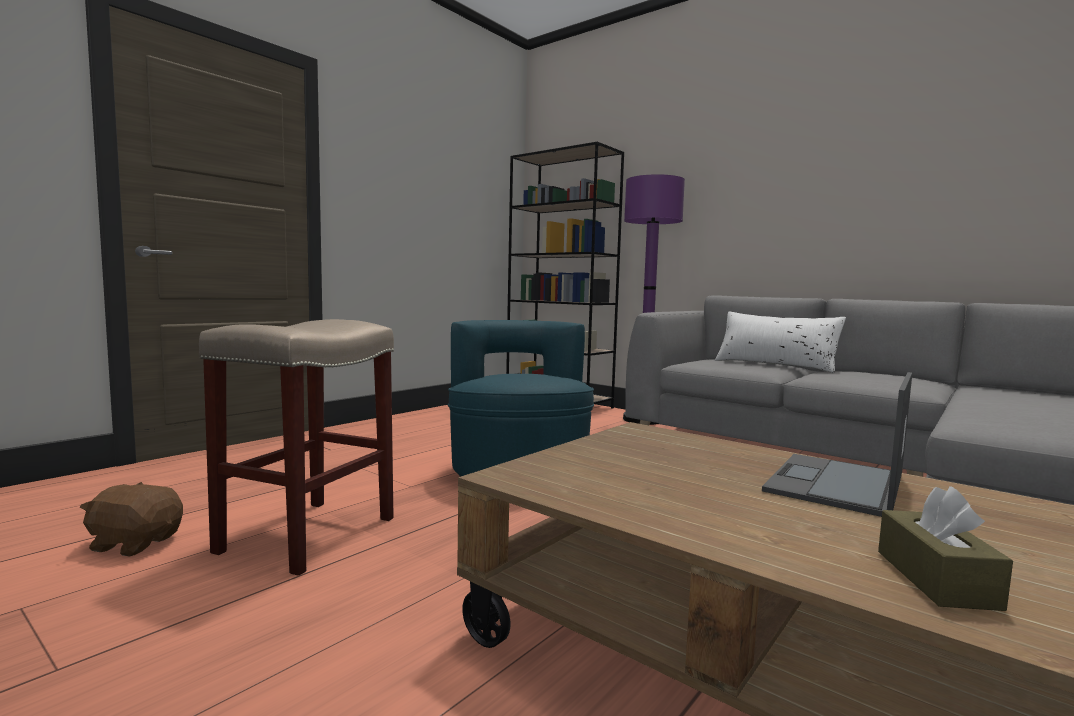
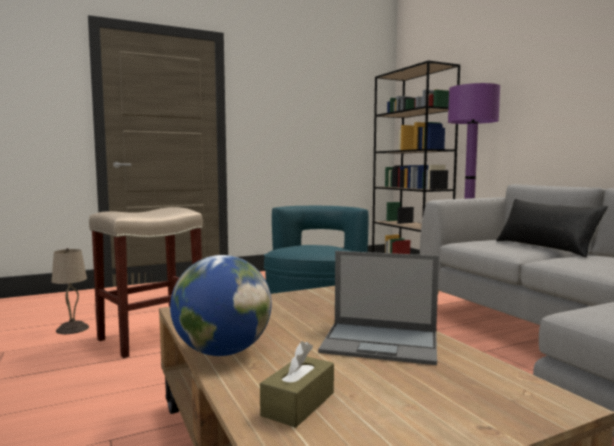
camera: 25 degrees right, 0 degrees up
(135, 543) = (72, 329): brown plush toy -> beige table lamp
(693, 527) = (222, 352): none -> globe
(775, 365) = (545, 247): white pillow -> black pillow
(836, 484) = (382, 343): laptop -> laptop turned 135 degrees counterclockwise

